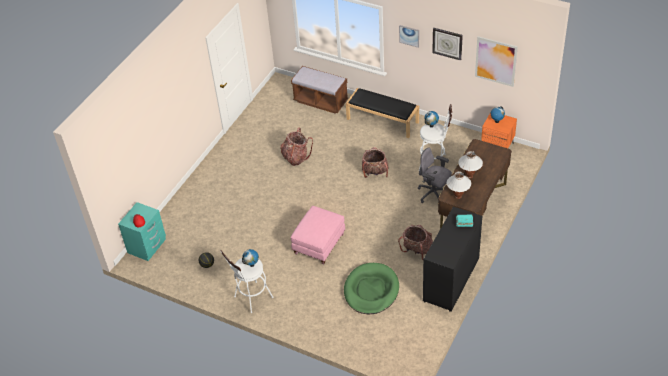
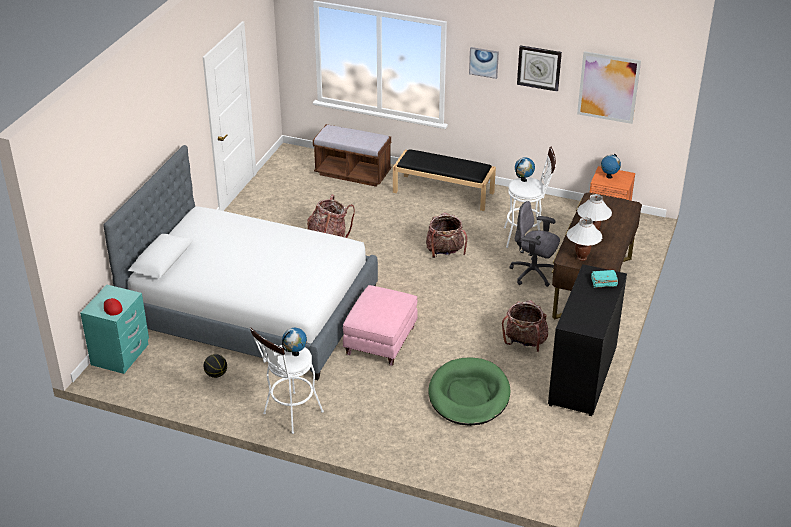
camera: 10 degrees left, 10 degrees down
(236, 214) = (251, 309): none -> bed

